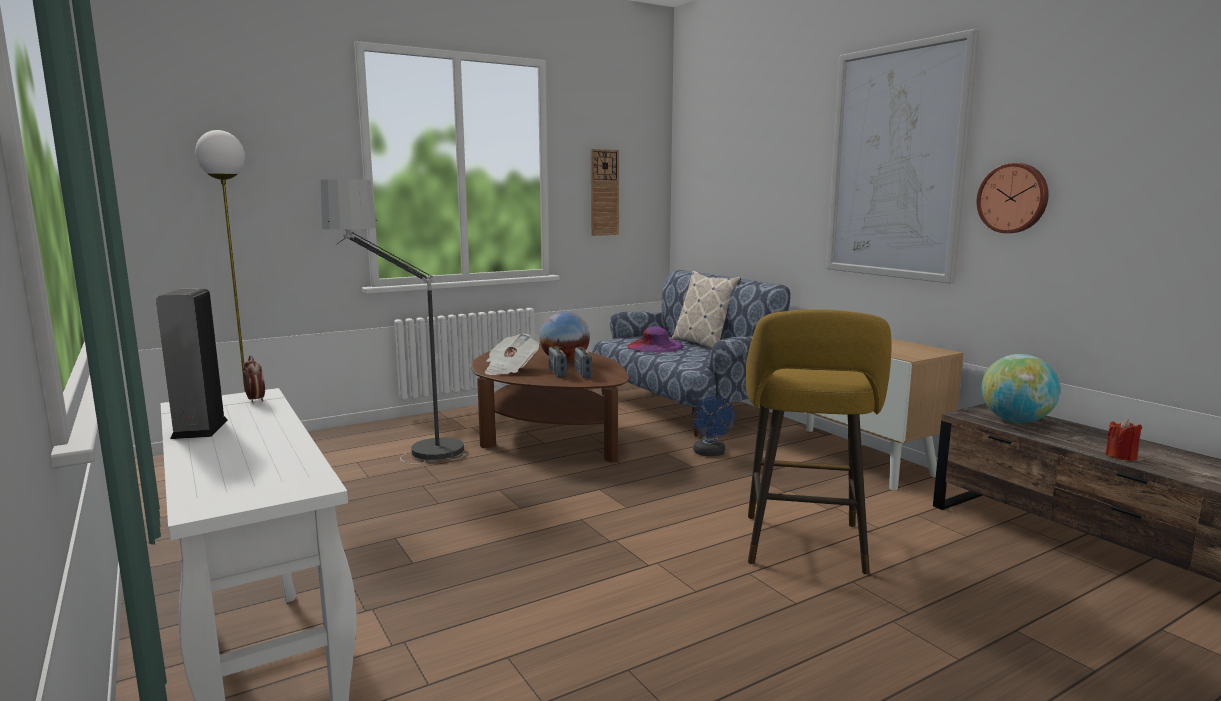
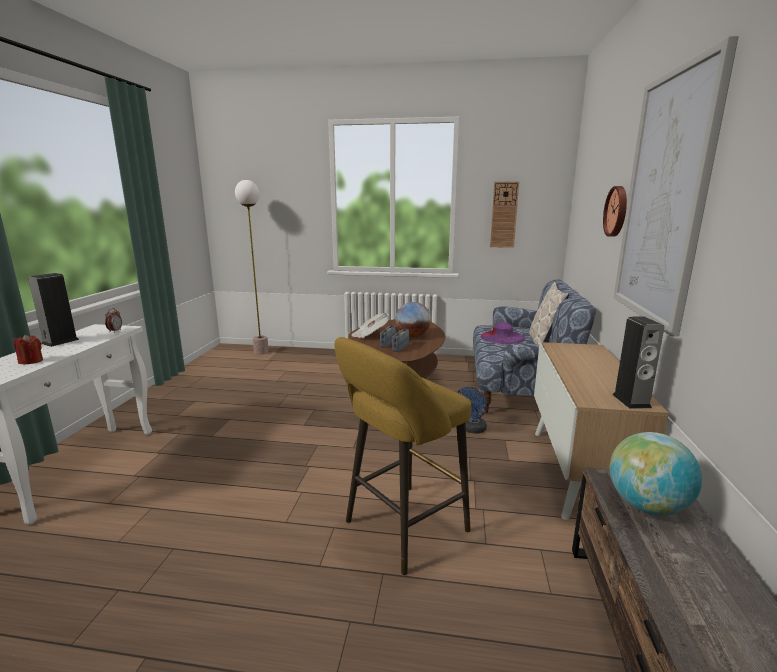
camera: 40 degrees right, 5 degrees up
(400, 449) = (315, 369): floor lamp -> none
(929, 351) = (631, 401): none -> speaker
(1013, 198) = (731, 249): wall clock -> wall clock (617, 211)
(1121, 456) = (676, 604): red candle -> red candle (31, 361)

